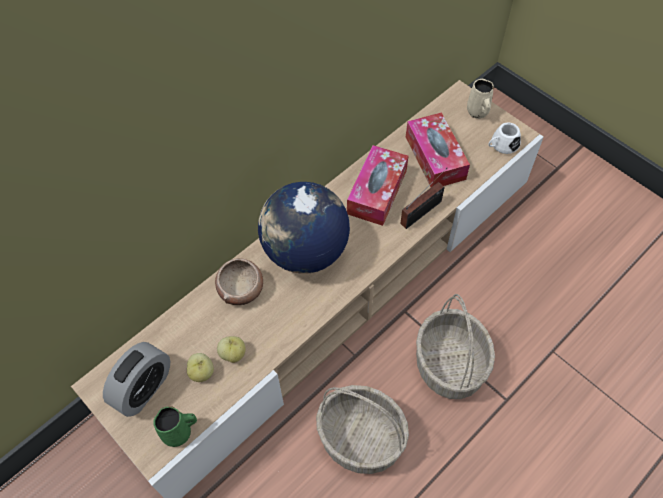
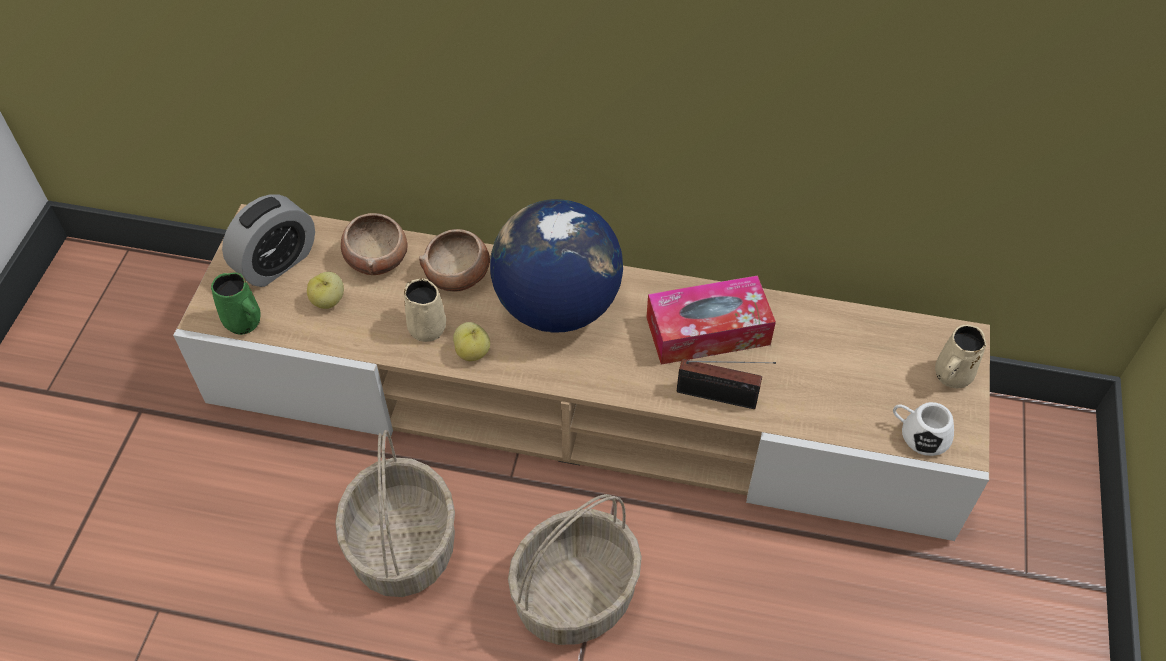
camera: 55 degrees right, 5 degrees down
(144, 388) = (276, 263): alarm clock -> alarm clock turned 45 degrees counterclockwise
(190, 326) = (377, 258): none -> bowl
(233, 353) = (370, 315): apple -> apple (473, 352)
(266, 327) = (426, 326): none -> beige mug
(435, 158) = (822, 365): tissue box -> none

